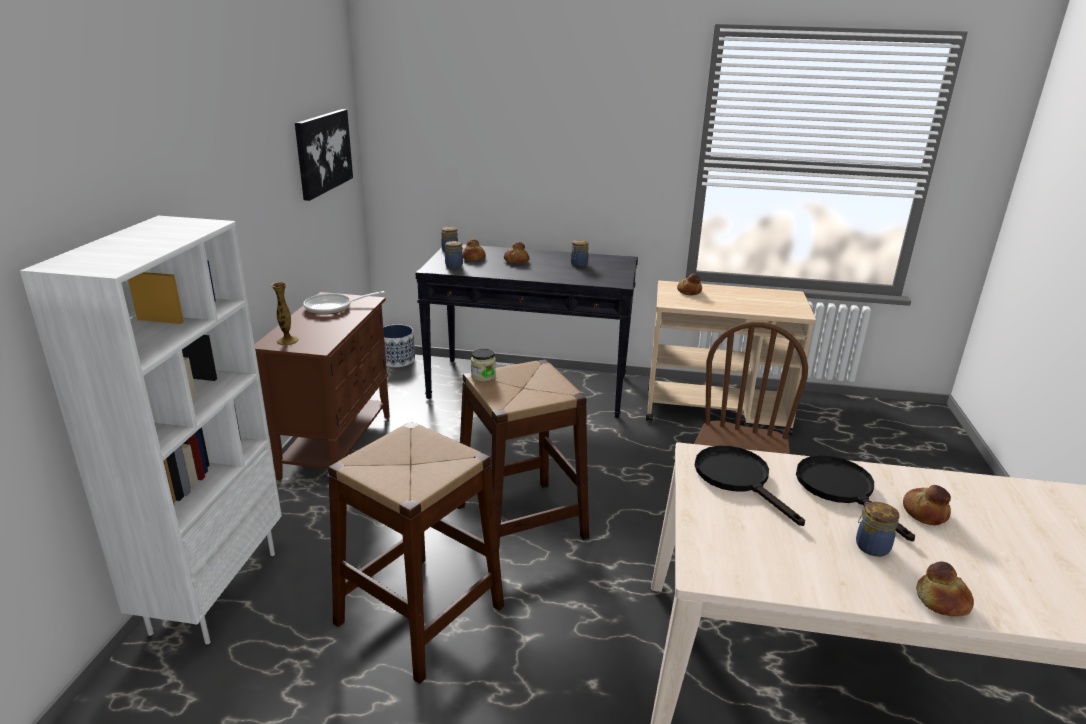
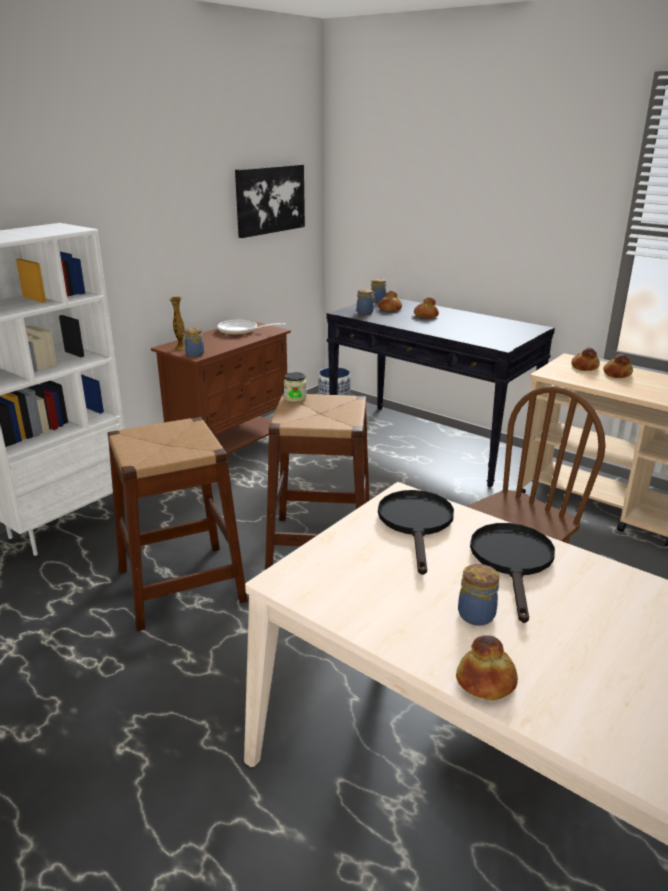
camera: 30 degrees right, 0 degrees up
(578, 264) = (482, 326): jar -> jar (194, 354)
(925, 513) = (582, 607): bread -> bread (617, 374)

